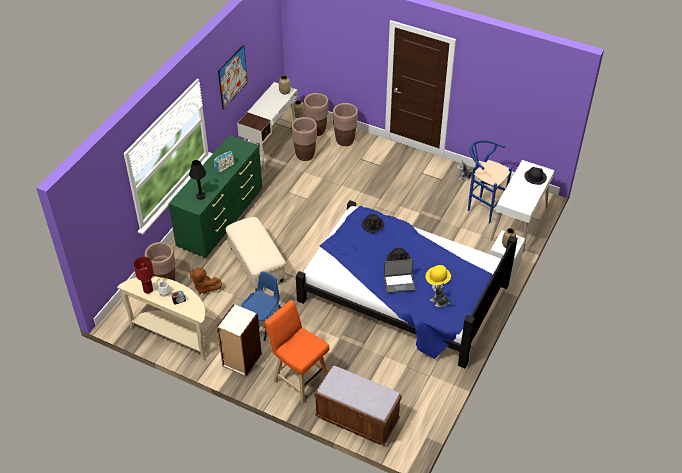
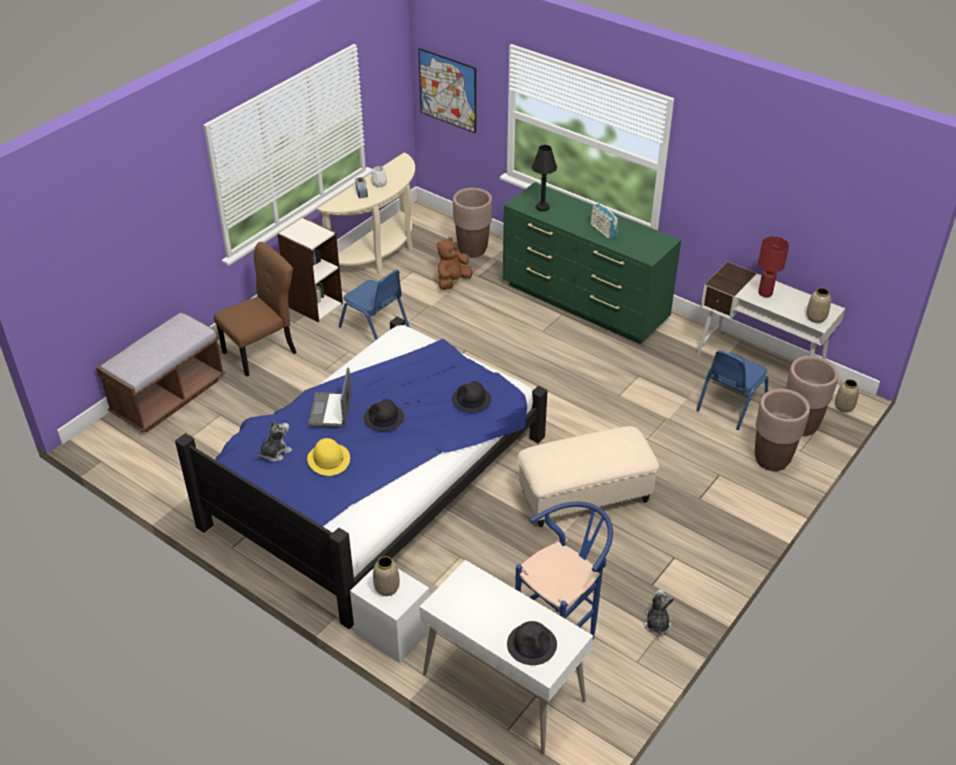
camera: 100 degrees right, 5 degrees down
(148, 290) = (389, 172): red table lamp -> red table lamp (764, 293)
(232, 76) = (750, 184): picture -> picture (447, 90)
(256, 265) = (483, 329): beige ottoman -> beige ottoman (585, 495)
(299, 378) = (262, 351): orange stool -> brown chair
(305, 155) = (730, 404): brown planter -> blue chair

